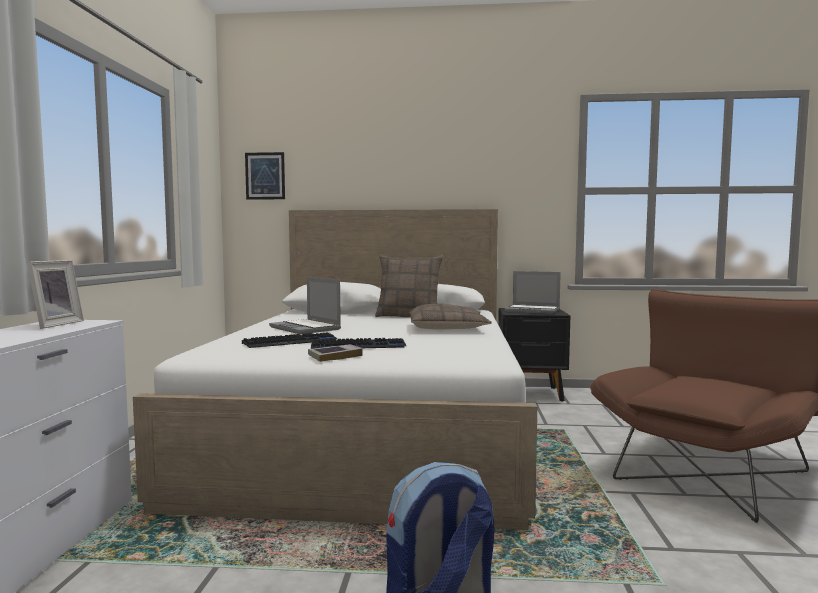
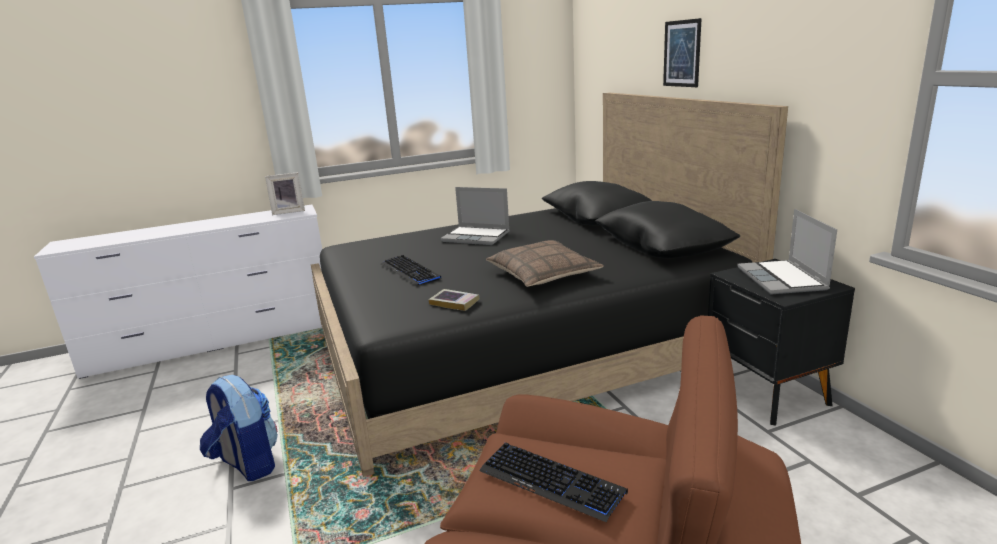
camera: 65 degrees right, 15 degrees up
(265, 176) = (596, 51): picture -> picture (682, 53)
(290, 342) = (408, 251): keyboard -> keyboard (551, 482)
(306, 328) = (477, 237): laptop -> laptop turned 90 degrees counterclockwise
(335, 356) = (362, 277): book -> book (454, 303)
(373, 430) = (522, 347): white bed -> black bed
(409, 316) = (603, 244): pillow -> none

